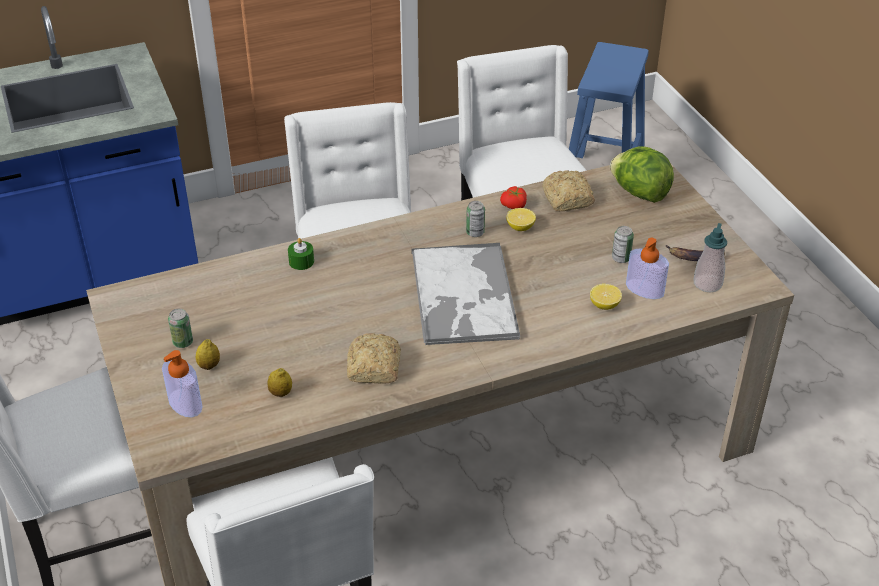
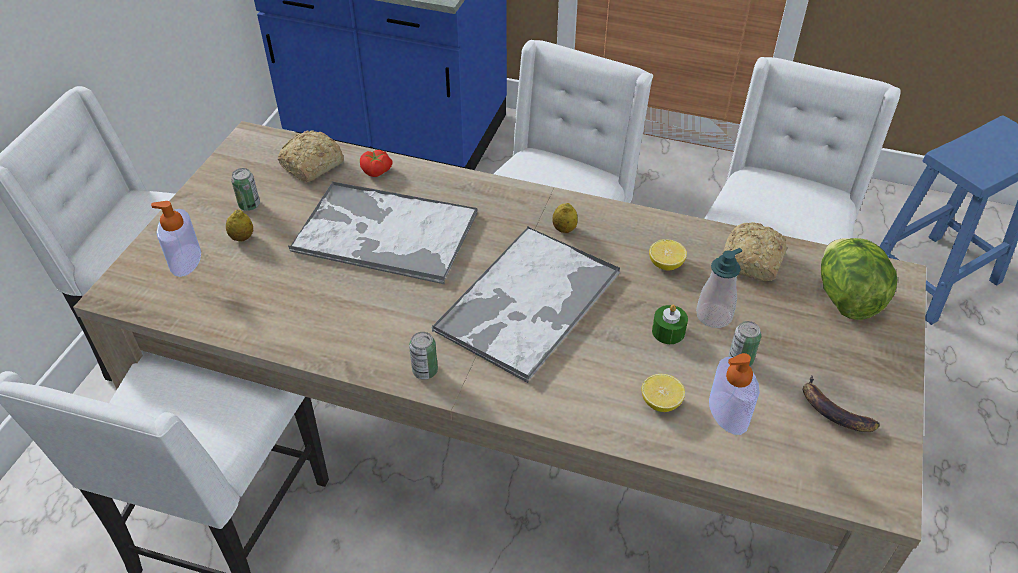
camera: 40 degrees right, 5 degrees up
(280, 393) = (262, 298): lemon -> lemon (564, 229)
(301, 262) = (424, 186): green candle -> green candle (668, 331)
(312, 306) = (384, 233): none -> tray
(373, 369) = (361, 325): bread -> bread (310, 166)
(475, 233) = (613, 245): can -> can (425, 371)
(514, 206) = (685, 238): tomato -> tomato (376, 172)
(707, 284) = (814, 453): soap dispenser -> soap dispenser (714, 316)

